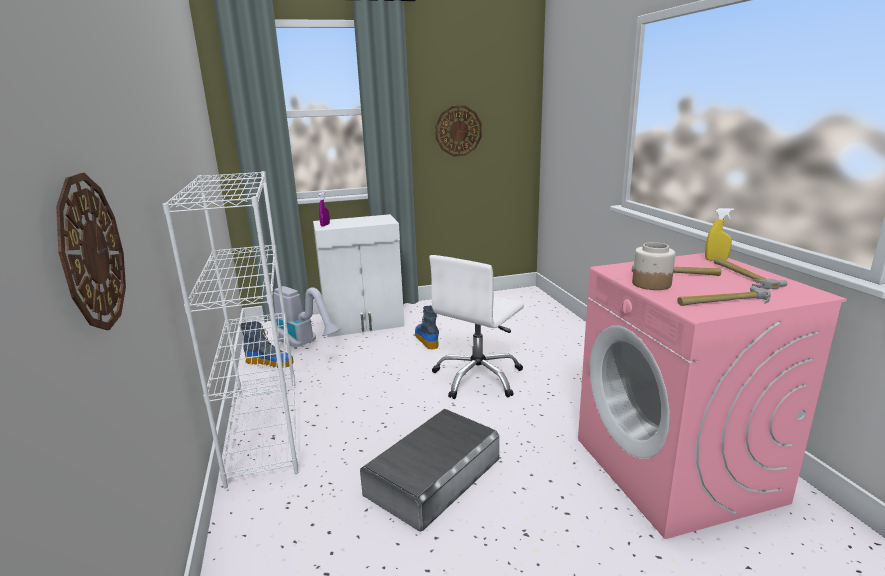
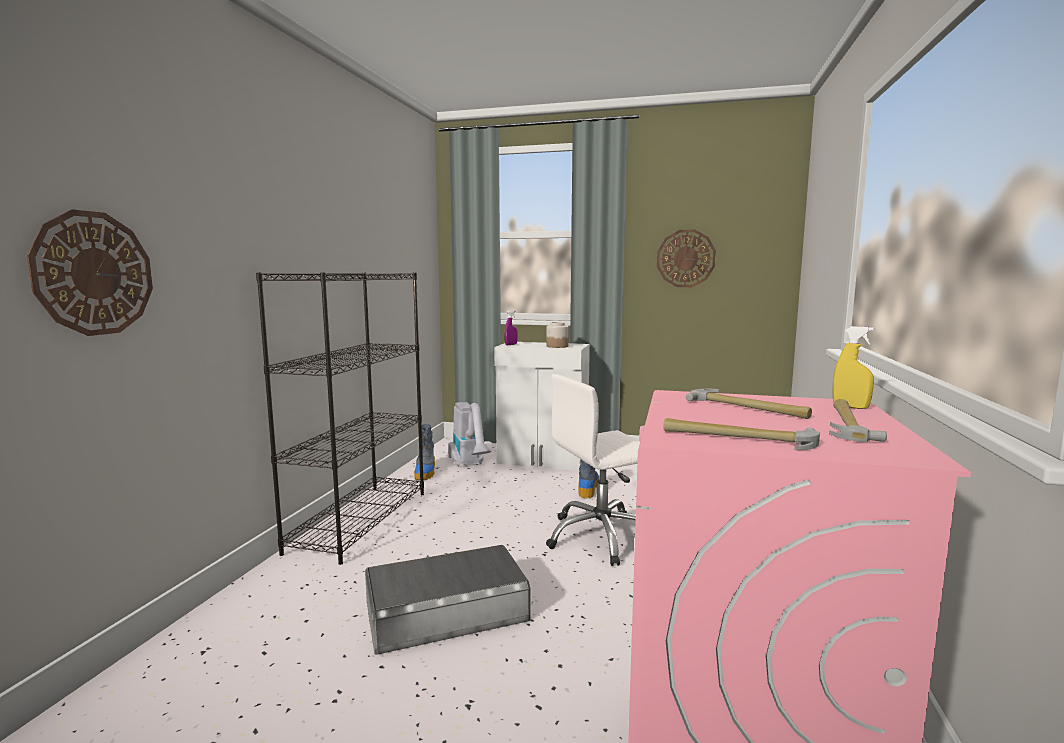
camera: 30 degrees right, 10 degrees down
(264, 428) = (360, 520): white bookcase -> black bookcase
(270, 362) = (425, 472): boot -> boot turned 45 degrees clockwise
(651, 284) = (684, 411): jar -> jar (557, 346)

